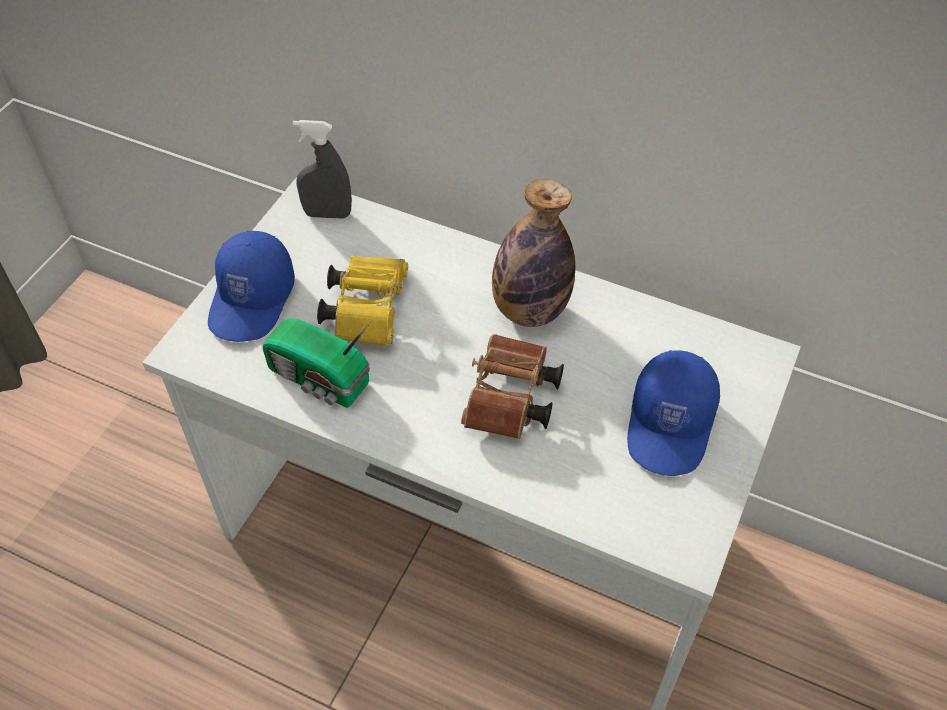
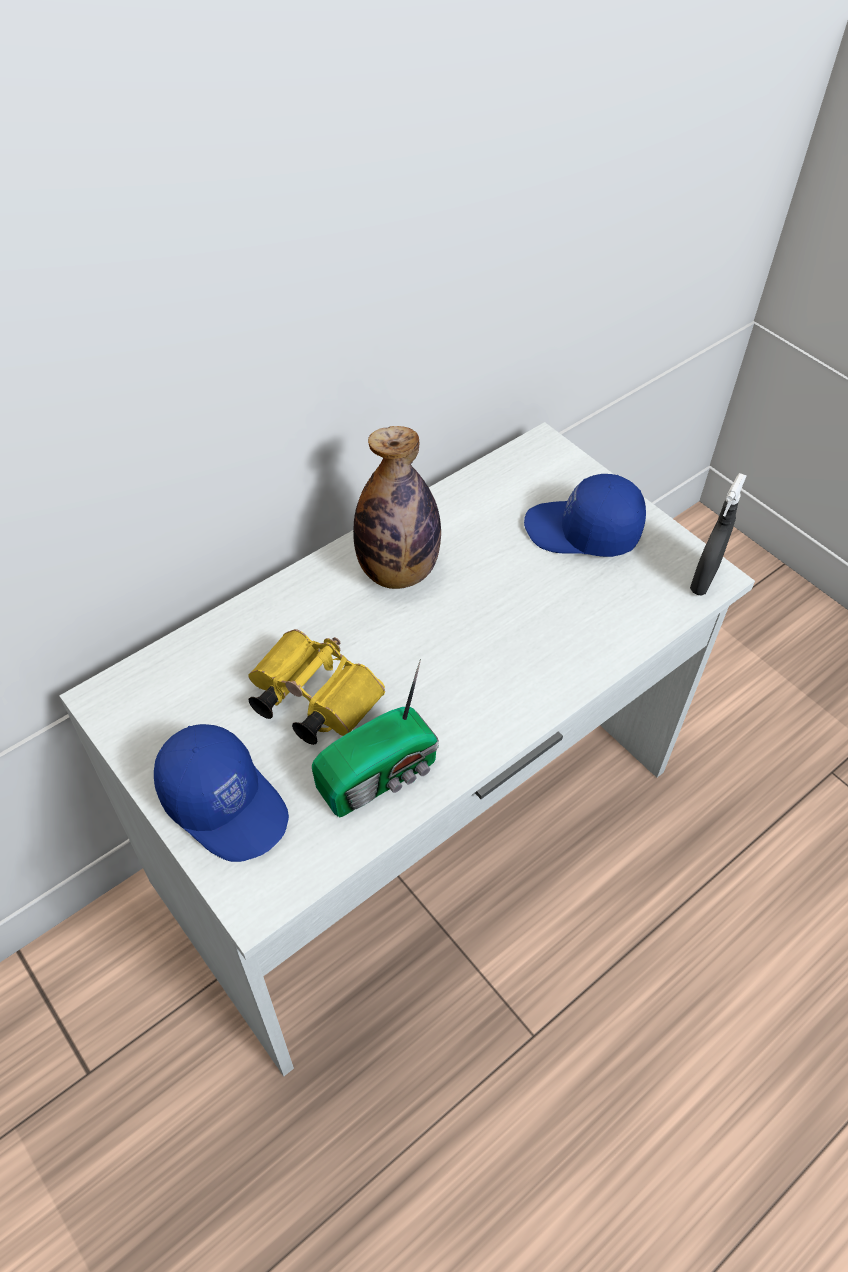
camera: 65 degrees left, 0 degrees up
(327, 214) = (145, 686): grey spray bottle -> grey spray bottle (703, 580)
(510, 402) = (497, 629): brown binoculars -> none
(671, 425) = (582, 532): blue cap -> blue cap turned 150 degrees clockwise

